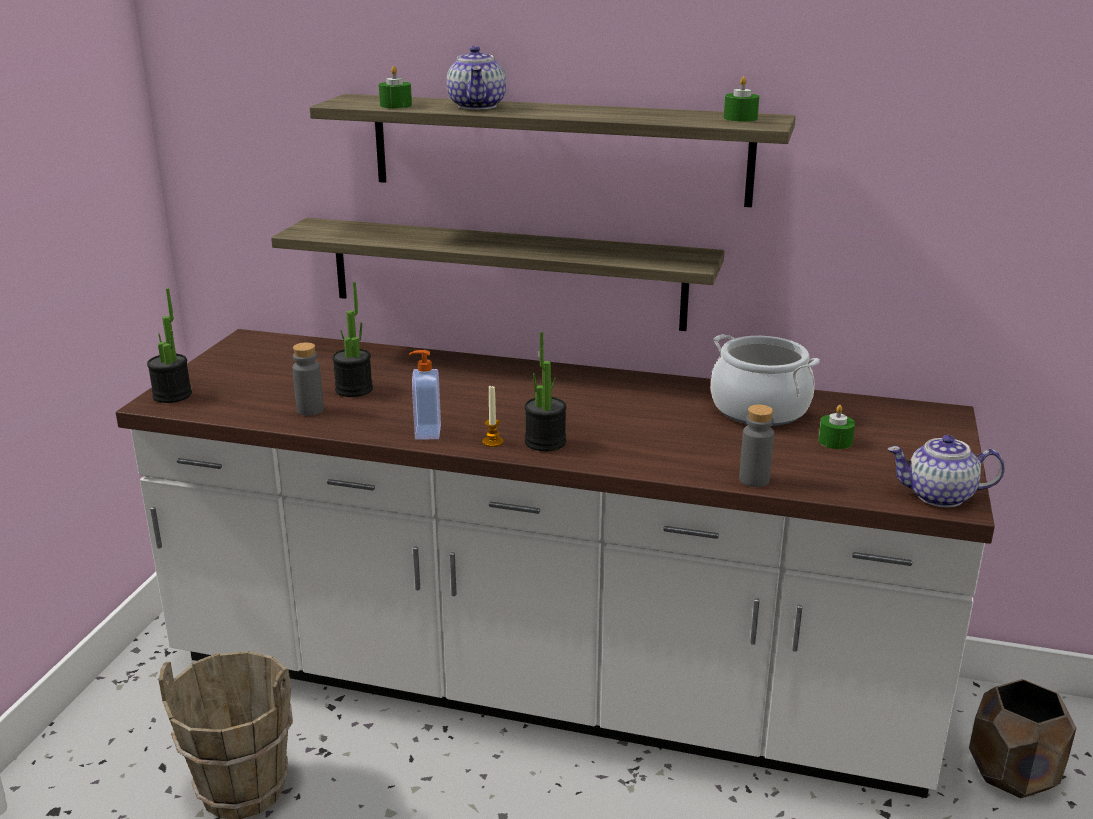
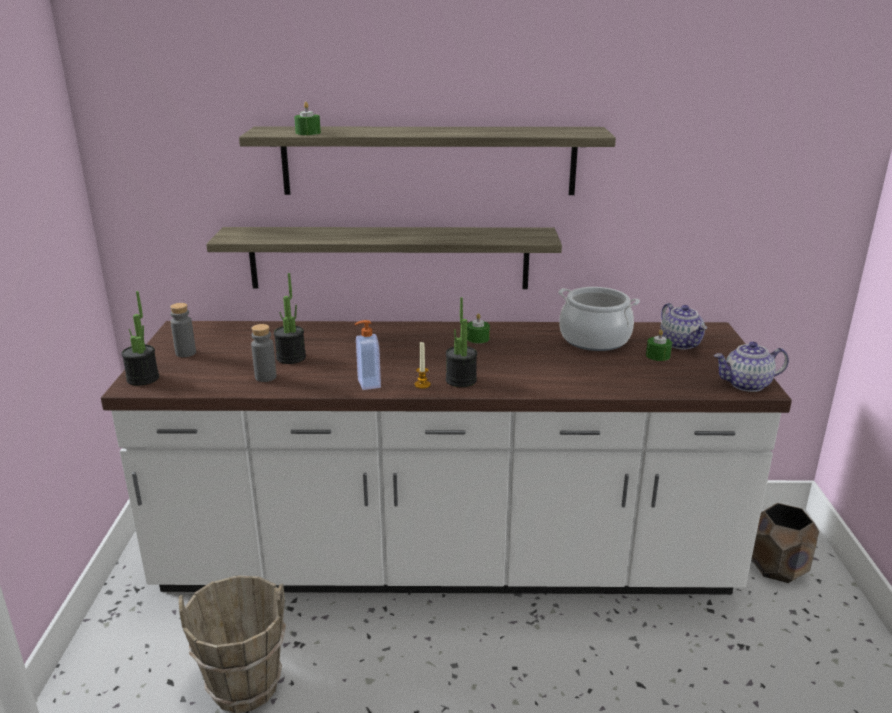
camera: 15 degrees left, 0 degrees up
(478, 106) = (372, 130): teapot -> teapot (681, 344)
(740, 118) = (572, 130): green candle -> green candle (478, 338)
(754, 480) = (622, 389): grey bottle -> grey bottle (185, 353)

